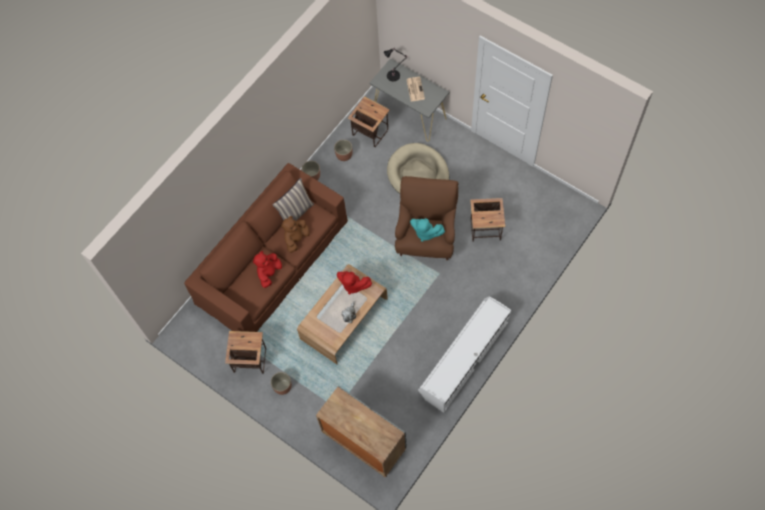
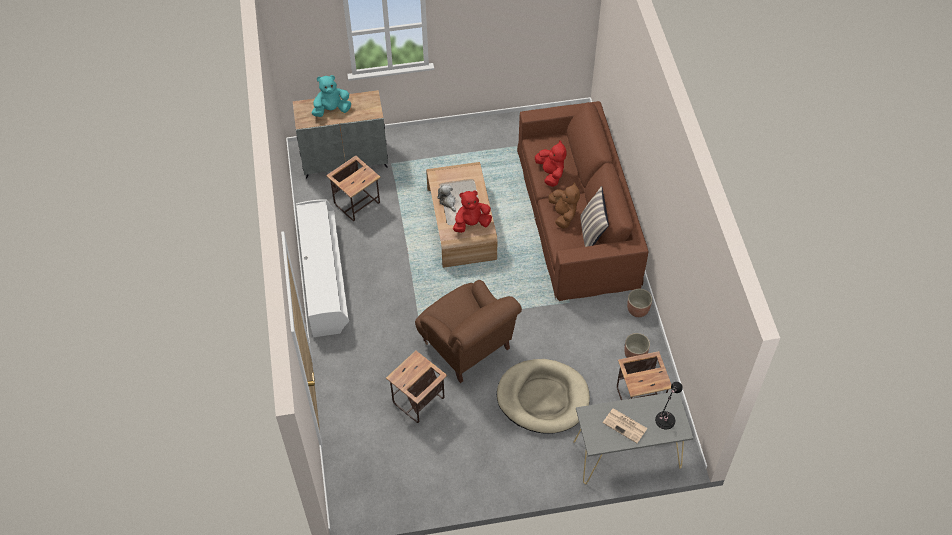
camera: 130 degrees right, 10 degrees down
(249, 360) = (499, 139): side table -> side table (357, 203)
(282, 386) = (452, 144): planter -> none
(425, 233) = (454, 307): turquoise plush toy -> turquoise plush toy (331, 110)

